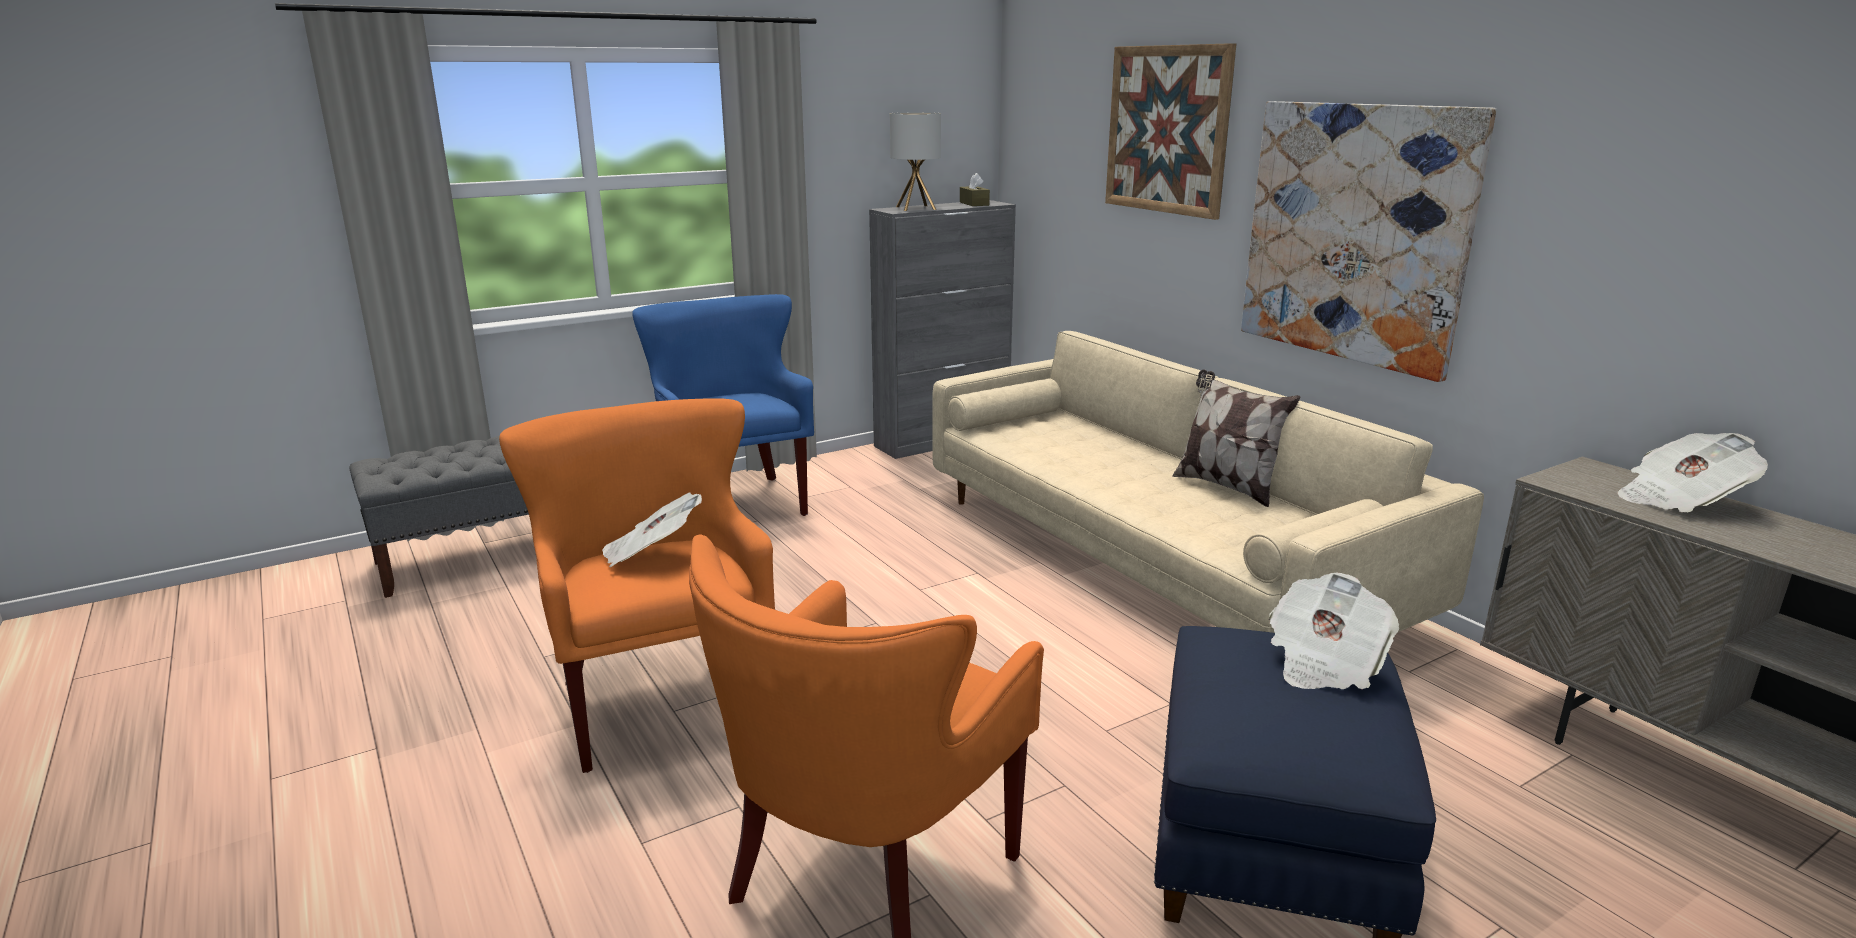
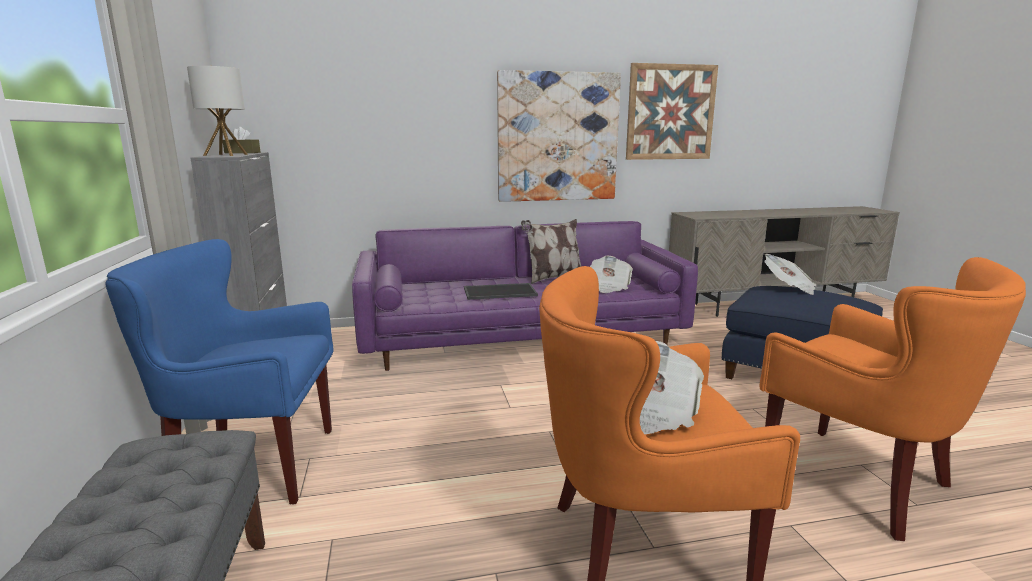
camera: 70 degrees left, 5 degrees down
(1100, 464) = (500, 291): none -> tray
(1154, 557) = (520, 337): beige sofa -> purple sofa
(1167, 130) = (416, 89): picture -> picture (670, 112)
(1679, 500) = (719, 213): newspaper -> newspaper (608, 287)

